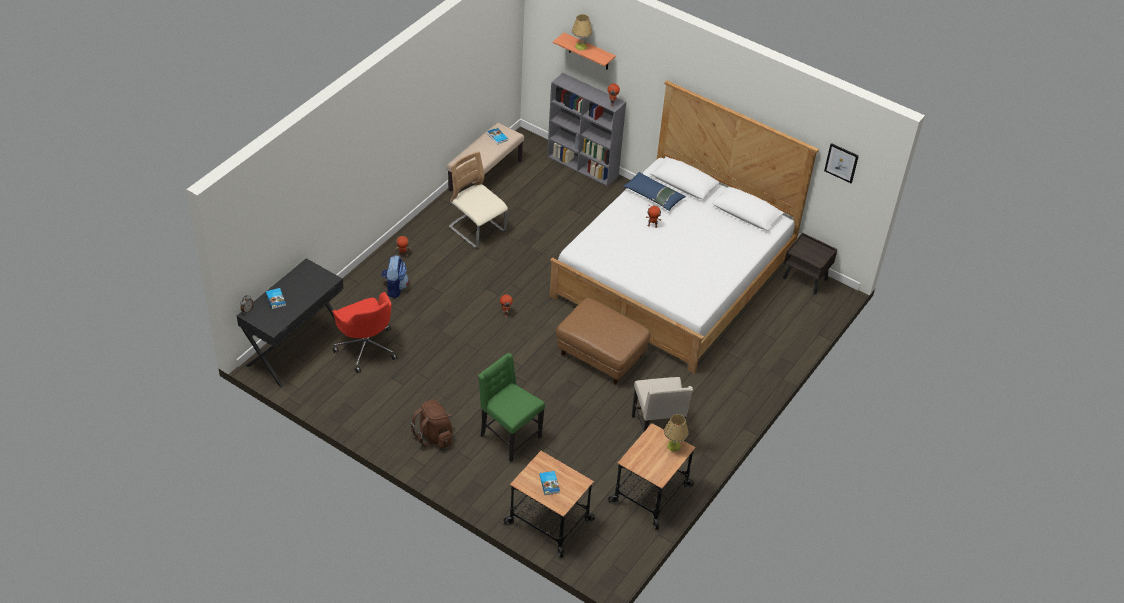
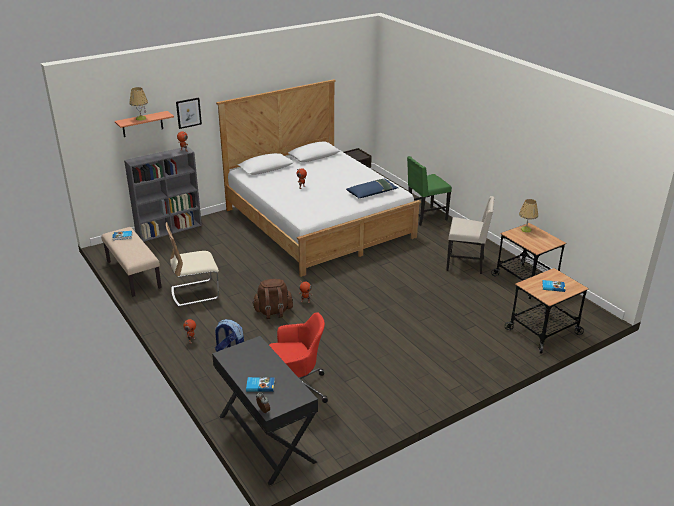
camera: 65 degrees left, 15 degrees down
(434, 435) = (428, 371): brown backpack -> brown backpack (273, 312)
(509, 436) = (445, 331): green chair -> green chair (425, 217)
(601, 355) = (378, 268): brown ottoman -> none
(653, 196) = (270, 180): blue pillow -> blue pillow (372, 193)
(841, 162) = (348, 80): picture -> picture (188, 113)

